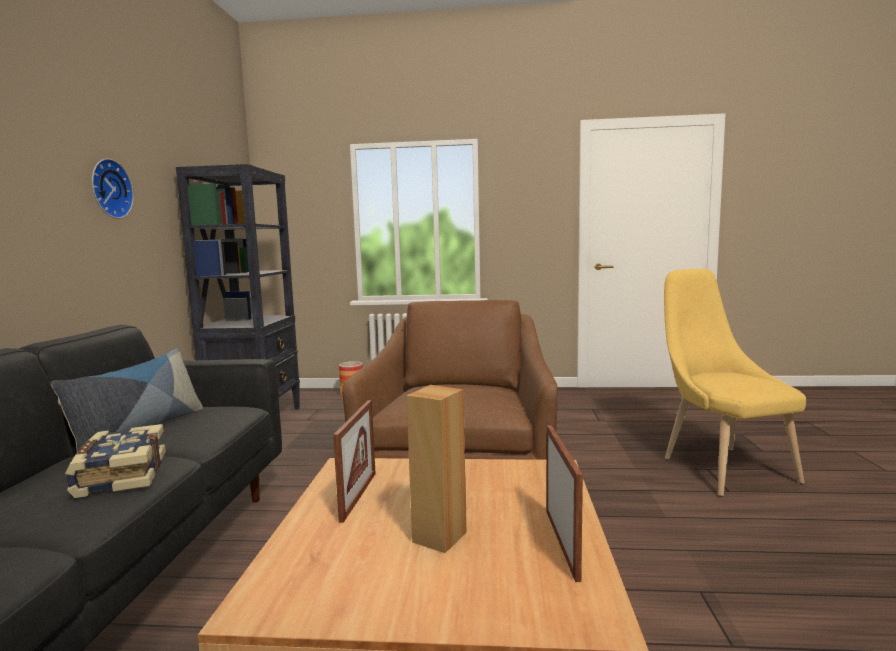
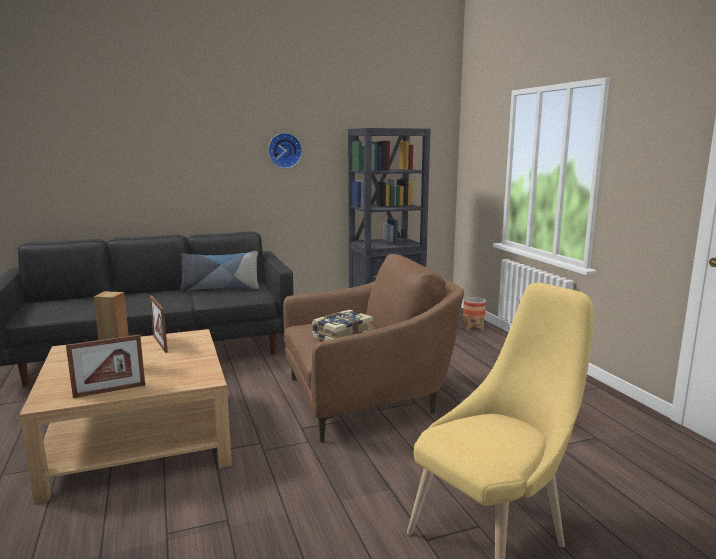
camera: 65 degrees right, 5 degrees up
(119, 475) = (164, 301): book -> book (341, 335)
(358, 496) = (160, 344): picture frame -> picture frame turned 75 degrees clockwise

